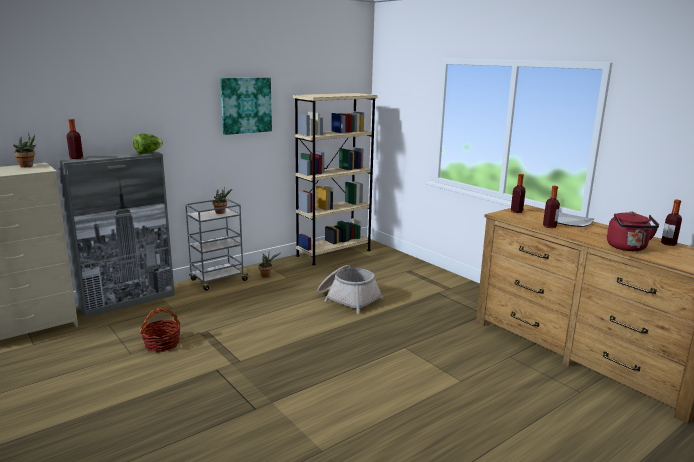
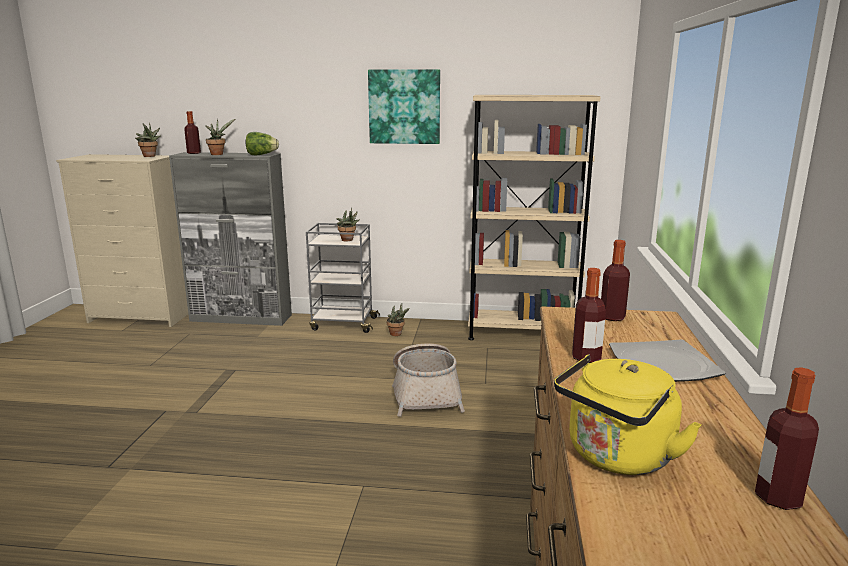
camera: 45 degrees right, 0 degrees up
(106, 156) = (218, 154): none -> potted plant
(162, 344) = (182, 367): basket -> none
(628, 248) = (616, 457): red kettle -> yellow kettle

